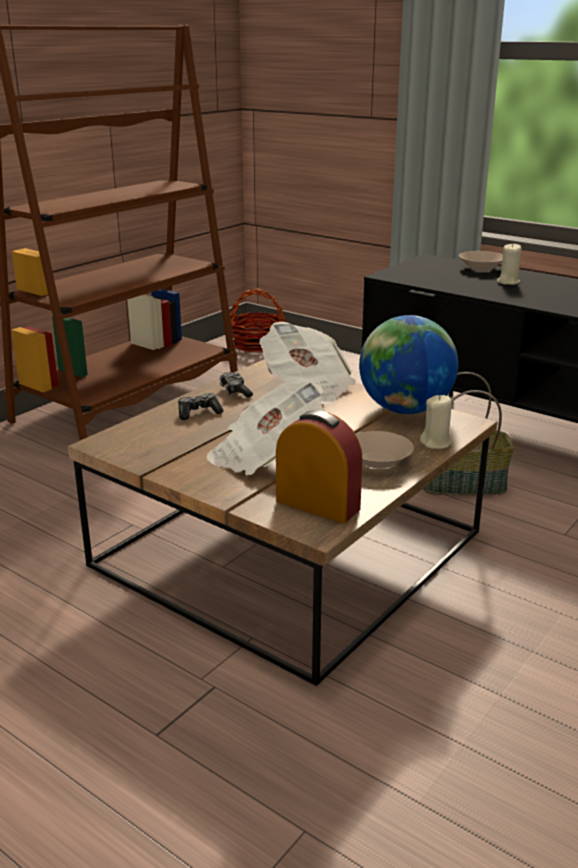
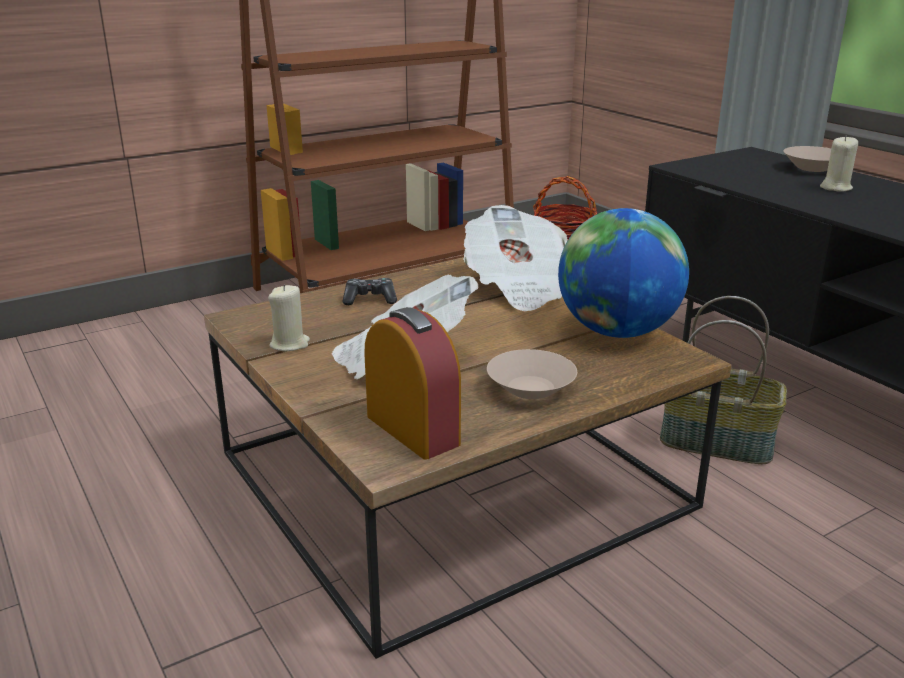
camera: 20 degrees right, 0 degrees up
(235, 391) = (431, 281): game controller -> none
(436, 443) = (625, 379): beige candle -> beige candle (290, 344)

